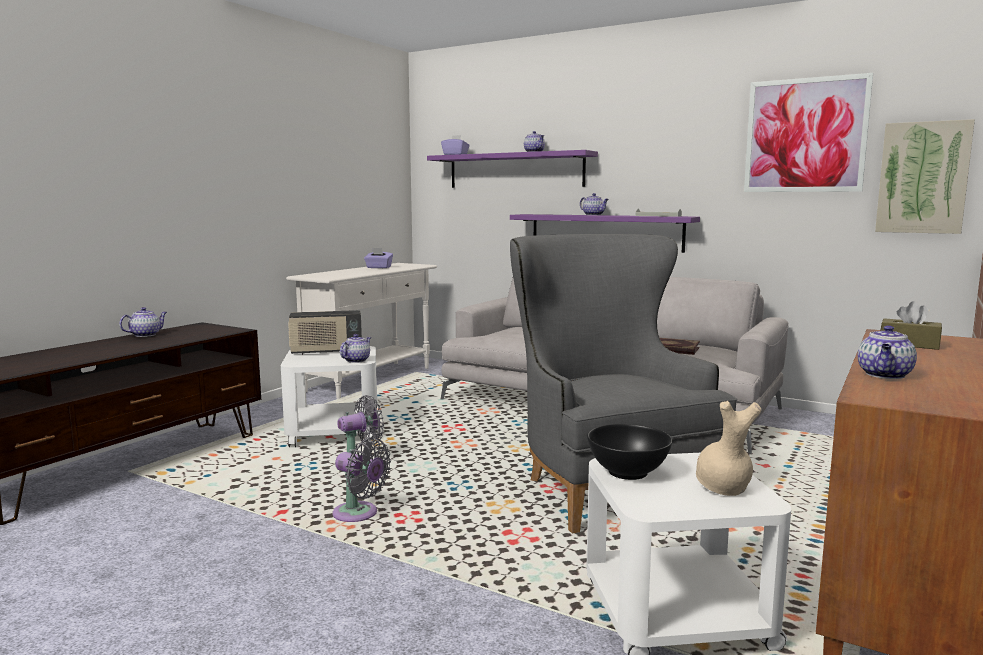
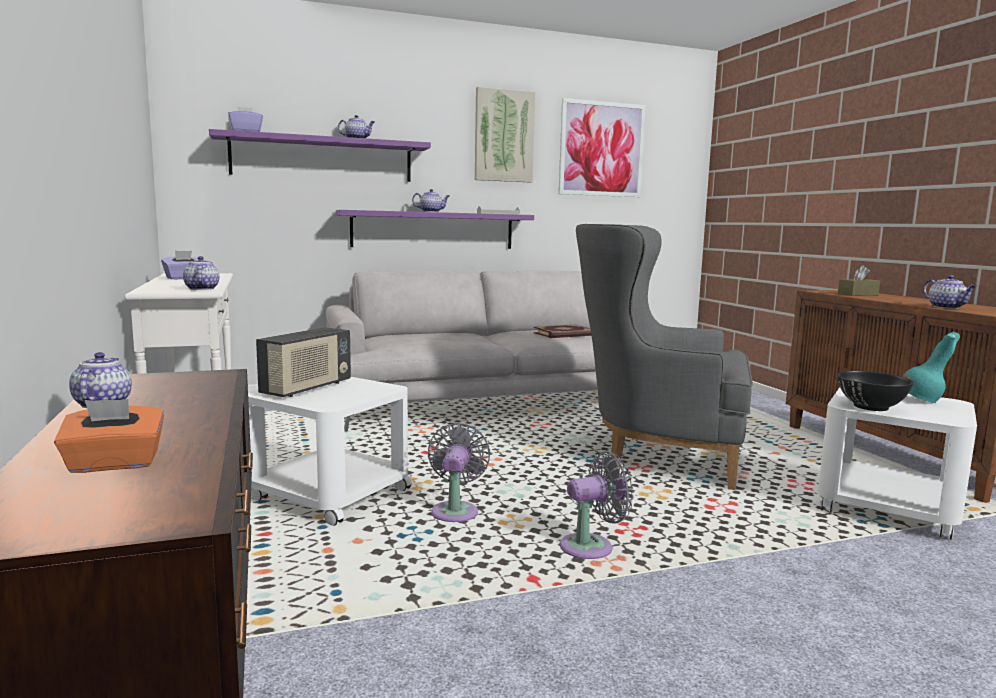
camera: 50 degrees left, 0 degrees up
(51, 357) = (114, 464): none -> orange tissue box
(356, 360) = (381, 388): teapot -> teapot (201, 289)
(723, 489) = (921, 401): beige vase -> turquoise vase
(922, 178) = (673, 188): picture -> picture (504, 136)

